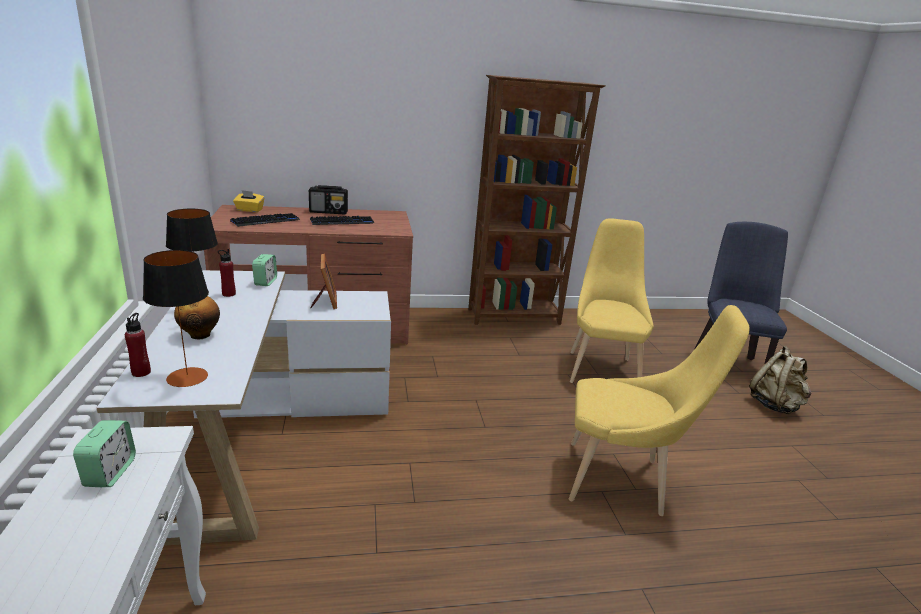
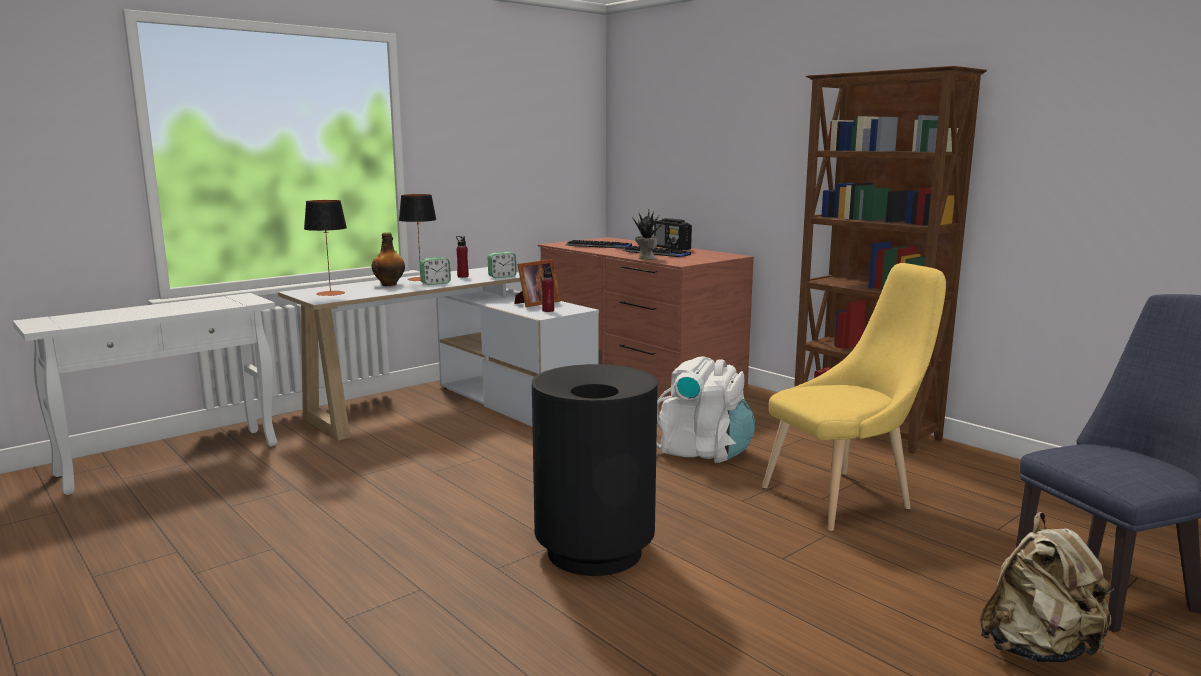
camera: 60 degrees right, 10 degrees down
(110, 472) = (216, 302): alarm clock -> alarm clock (435, 283)
(141, 372) = (324, 288): red bottle -> red bottle (548, 310)
(249, 210) = (613, 241): yellow tissue box -> none
(359, 231) = (645, 258): none -> potted plant
(497, 374) = (702, 451): none -> white backpack
(622, 481) = (594, 551): yellow chair -> black trash can

